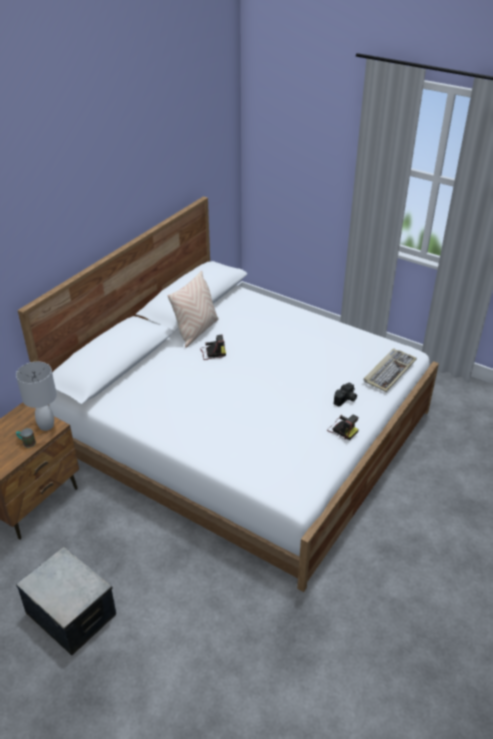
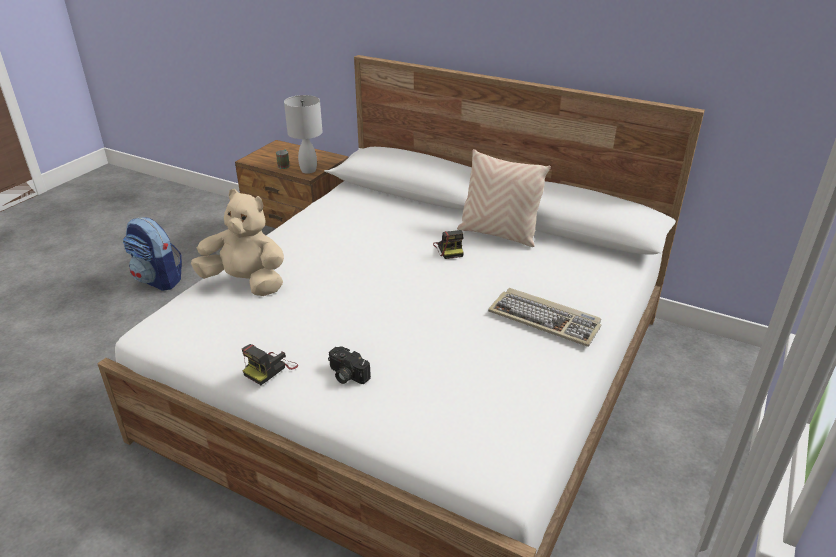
camera: 85 degrees right, 5 degrees down
(71, 613) = (159, 280): storage box -> backpack
(243, 449) = (246, 282): none -> beige plush toy
(389, 371) = (431, 433): keyboard -> keyboard (545, 319)

